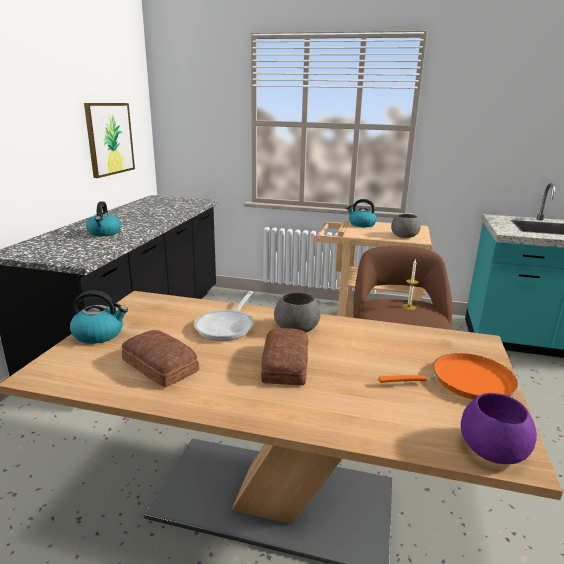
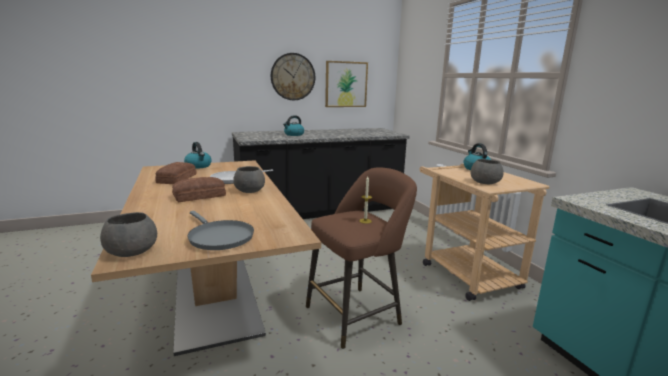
camera: 55 degrees right, 5 degrees down
(49, 134) = (293, 77): none -> wall clock
(465, 382) = (219, 237): orange frying pan -> grey frying pan
(493, 450) = (131, 251): purple bowl -> grey bowl

